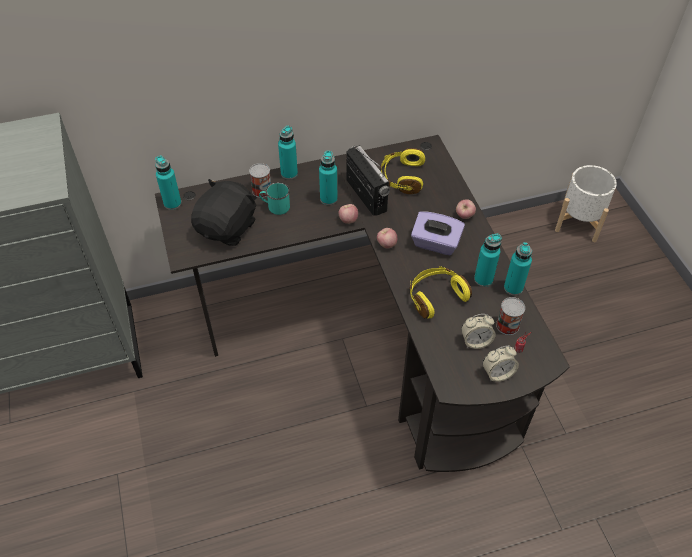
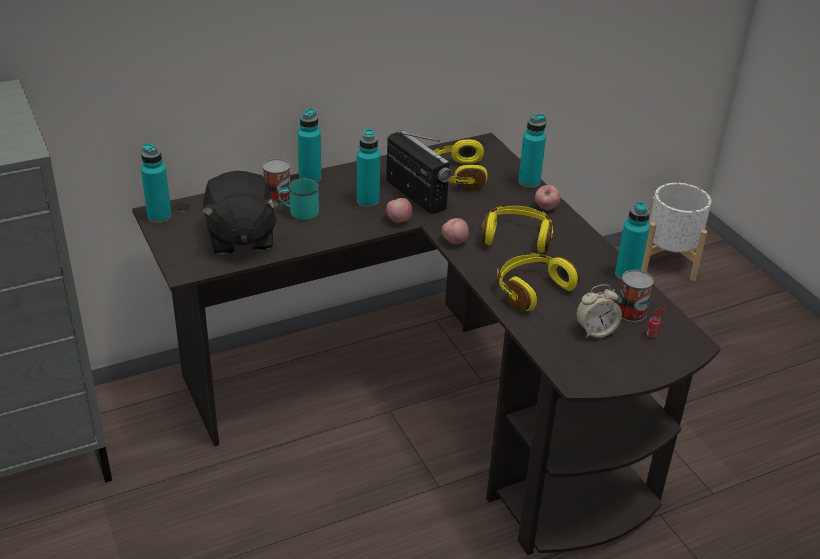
camera: 10 degrees left, 15 degrees down
(228, 228) = (240, 237): black plush toy -> black plush toy turned 150 degrees clockwise
(435, 244) = (517, 237): purple tissue box -> yellow headphones
(483, 279) = (587, 268): turquoise bottle -> turquoise bottle (529, 182)
(497, 373) = (632, 361): alarm clock -> none

